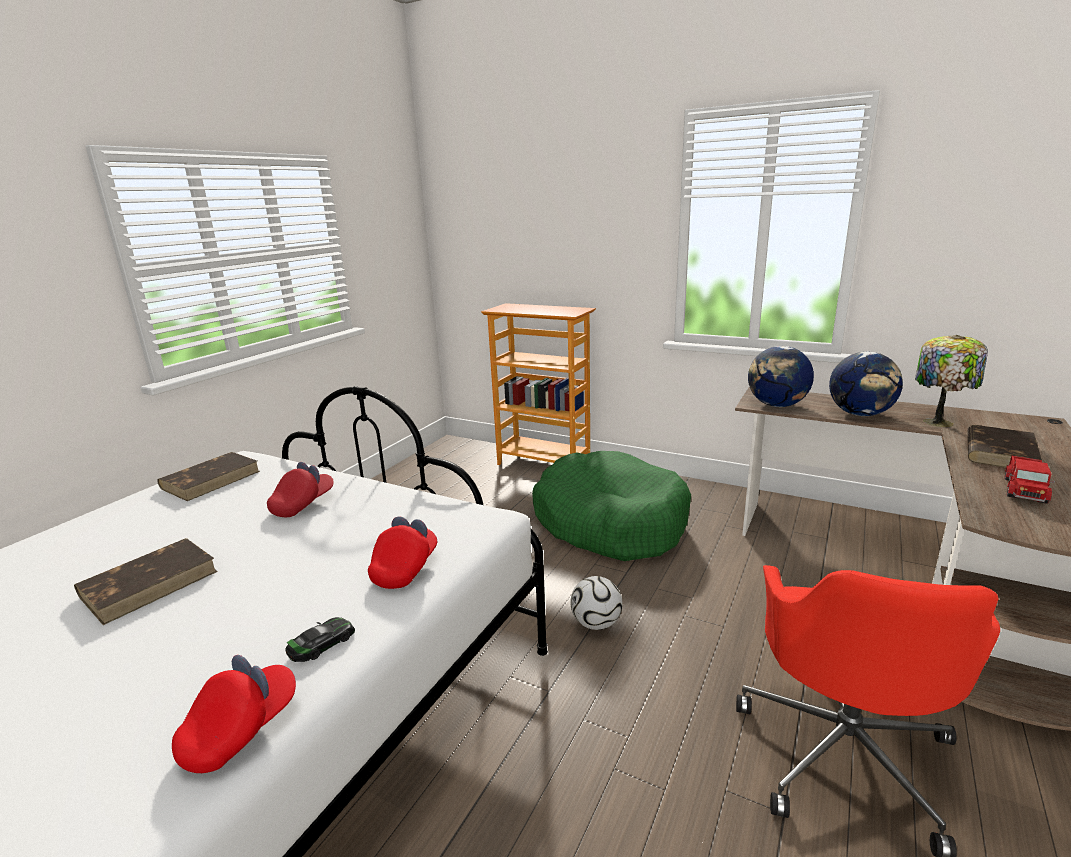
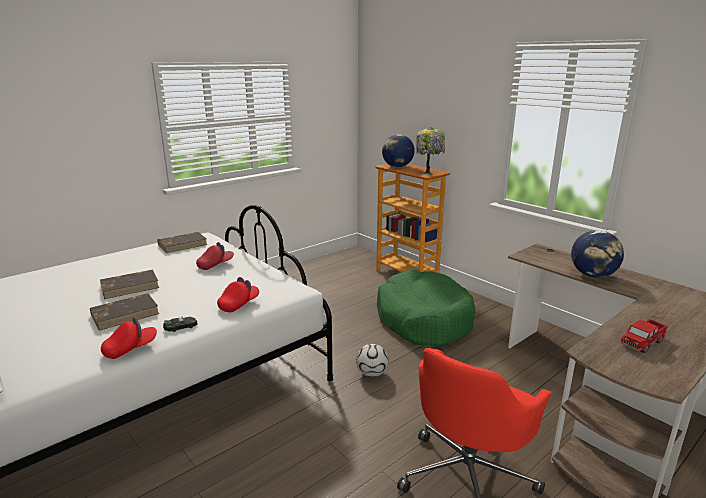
camera: 20 degrees right, 0 degrees up
(776, 405) = (539, 259): globe -> globe (397, 167)
(939, 422) = (647, 291): table lamp -> table lamp (428, 173)
(999, 452) = (662, 318): brown book -> brown book (125, 313)

